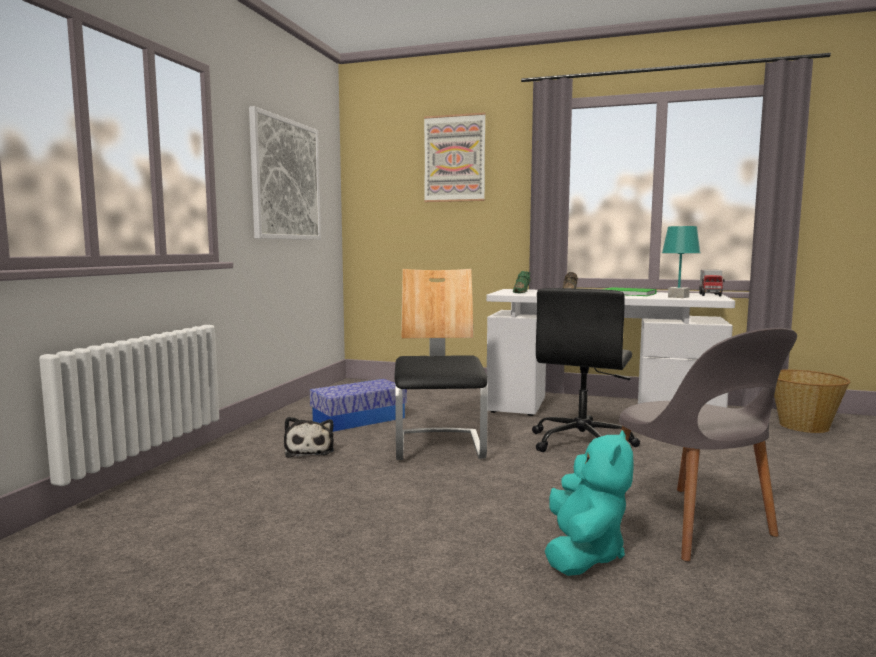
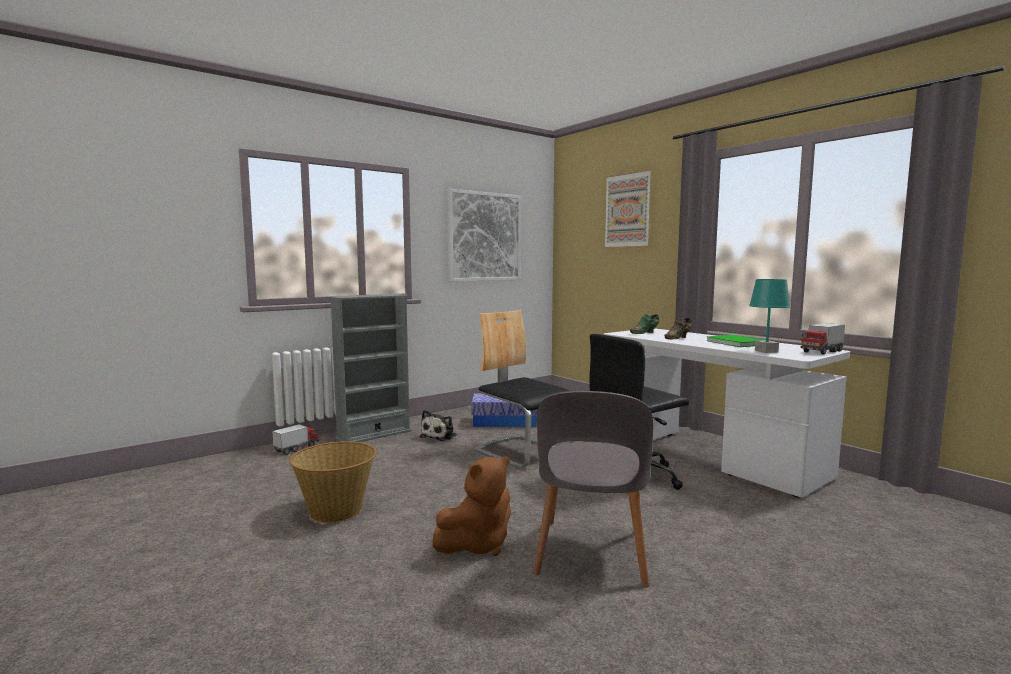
camera: 35 degrees right, 0 degrees up
(111, 515) = (296, 448): none -> toy truck
(210, 468) = (374, 435): none -> grey bookcase
(439, 446) = (523, 452): chair -> chair turned 75 degrees counterclockwise
(583, 553) = (477, 544): turquoise plush toy -> brown plush toy
(803, 426) = (923, 517): basket -> basket (336, 510)

